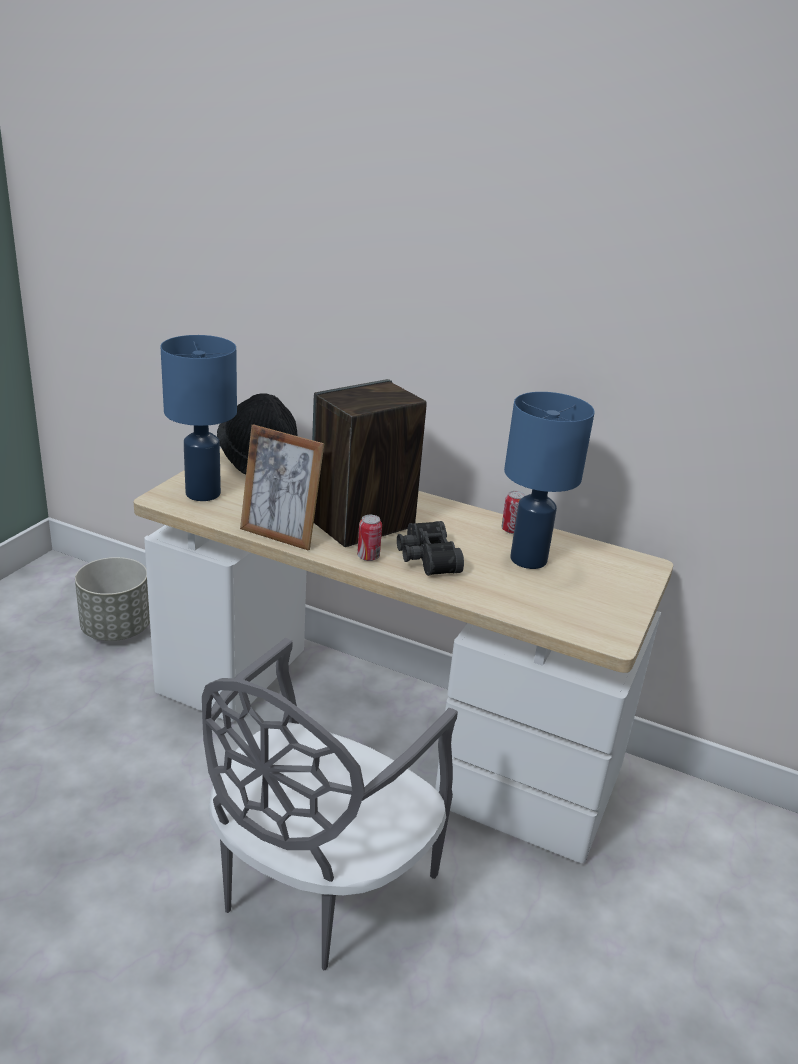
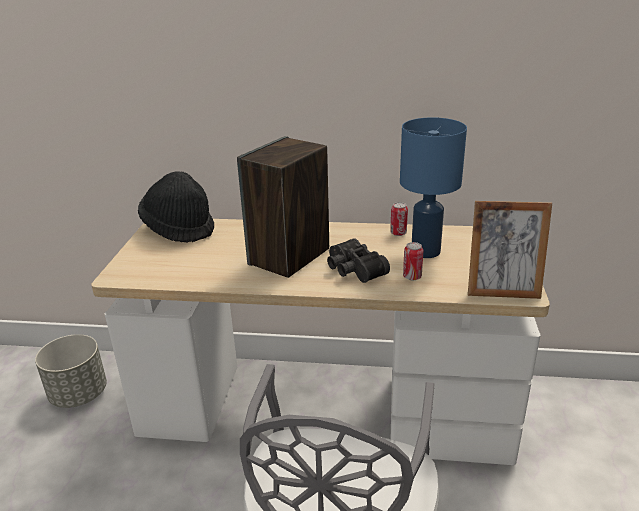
camera: 15 degrees left, 0 degrees up
(203, 493) = (148, 264): blue table lamp -> none
(280, 535) = (230, 281): picture frame -> picture frame (502, 291)
(368, 557) = (310, 280): can -> can (412, 277)

